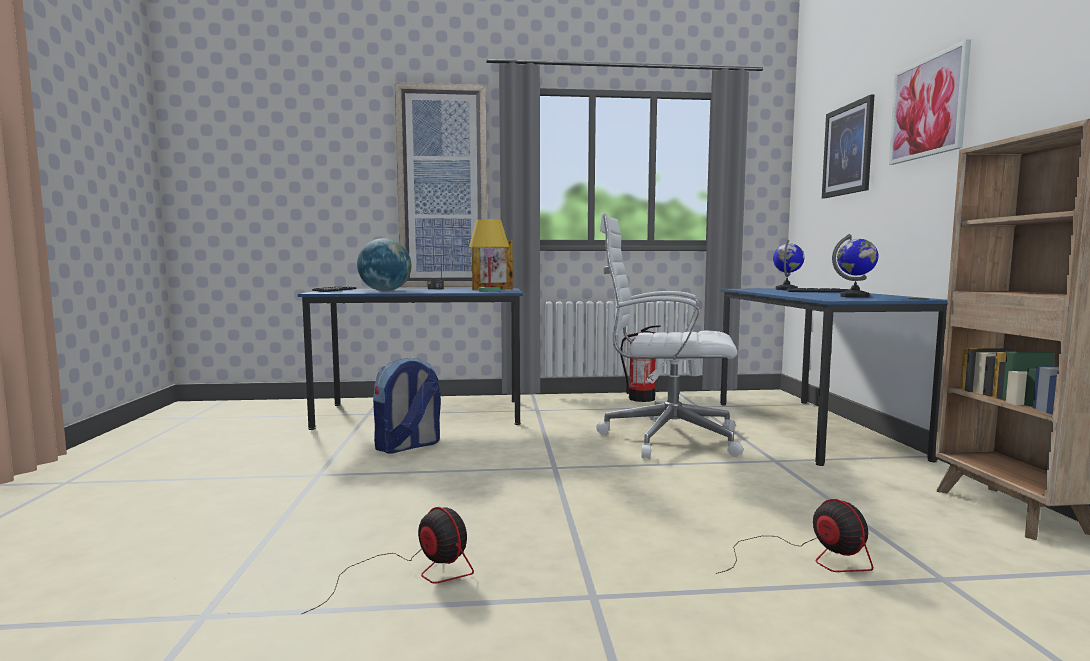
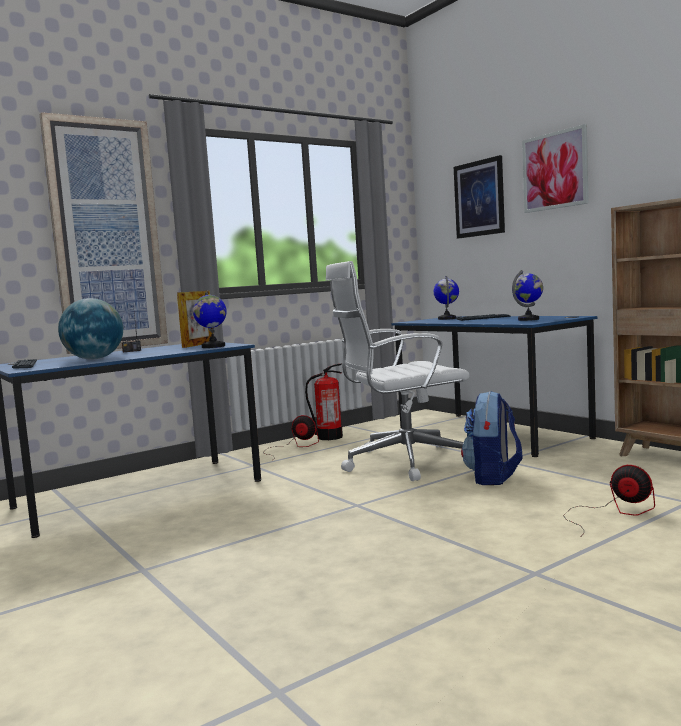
camera: 30 degrees left, 0 degrees up
(408, 446) = (186, 523): backpack -> backpack (493, 477)
(413, 573) = (391, 604): fan -> fan (293, 447)
(489, 291) = (213, 346): yellow table lamp -> globe

